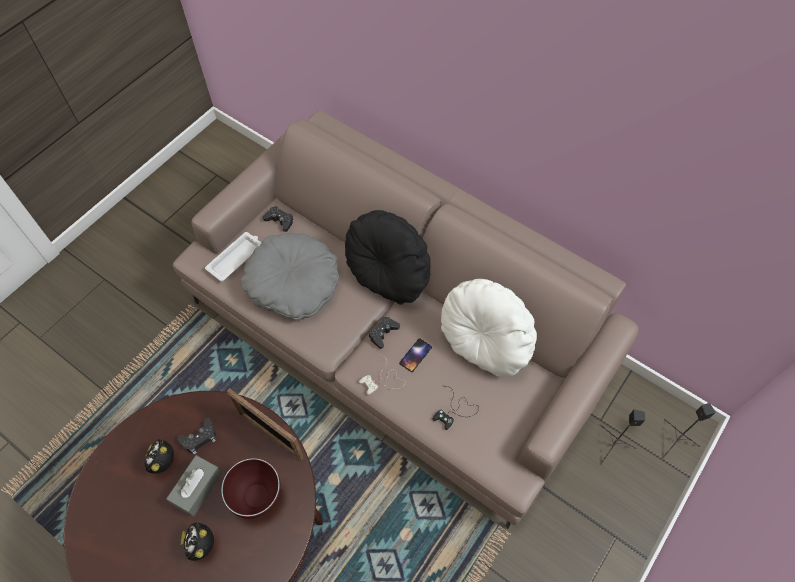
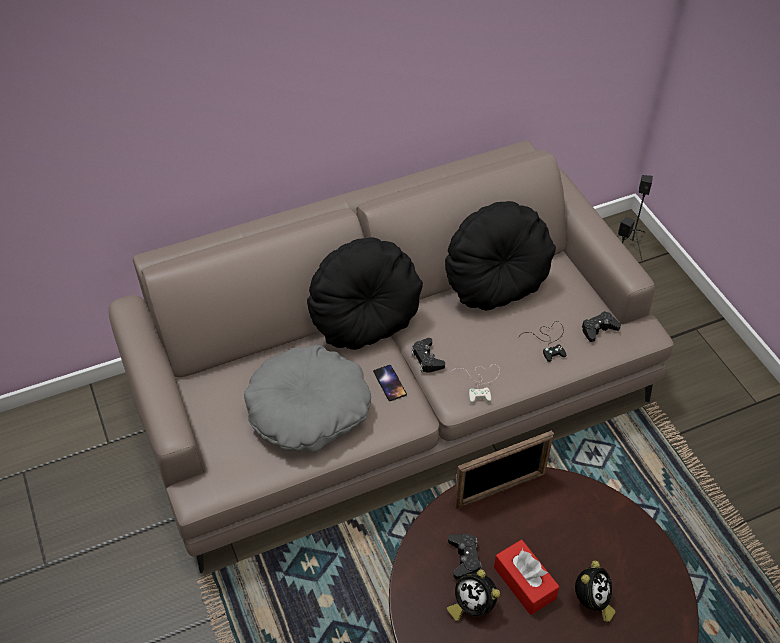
camera: 60 degrees left, 10 degrees down
(197, 488) = (524, 582): grey tissue box -> red tissue box
(201, 544) = (591, 602): alarm clock -> alarm clock turned 90 degrees counterclockwise
(236, 258) = (231, 450): white tray -> none
(257, 498) = (566, 529): brown bowl -> none
(280, 221) = (213, 388): black game controller -> black game controller (598, 329)
(415, 355) = (470, 344): phone -> phone (390, 383)
(483, 348) = (496, 290): white pillow -> black pillow

